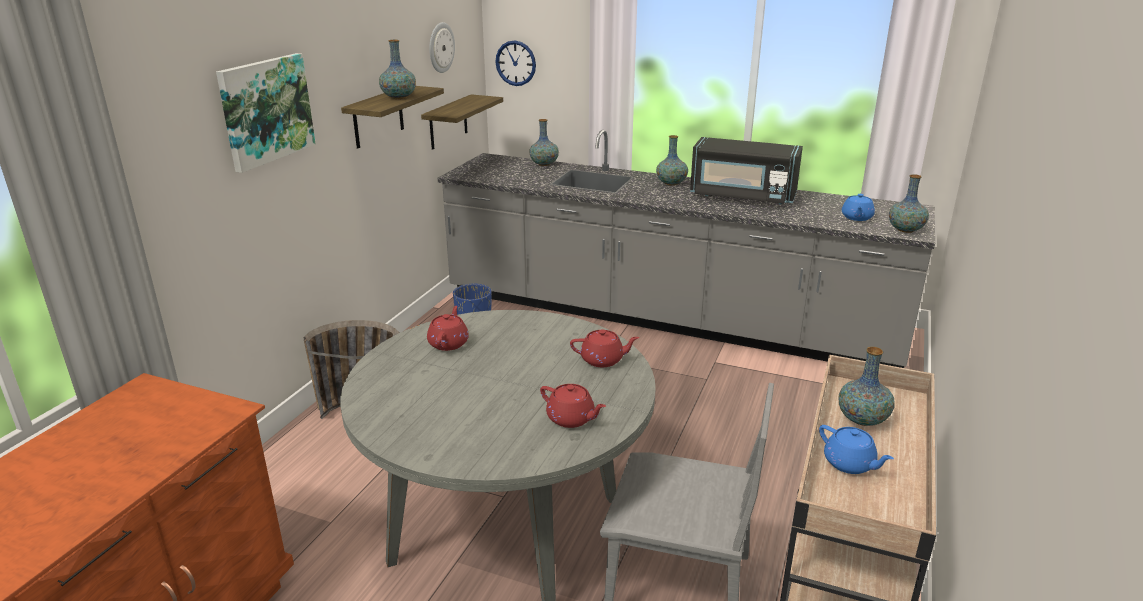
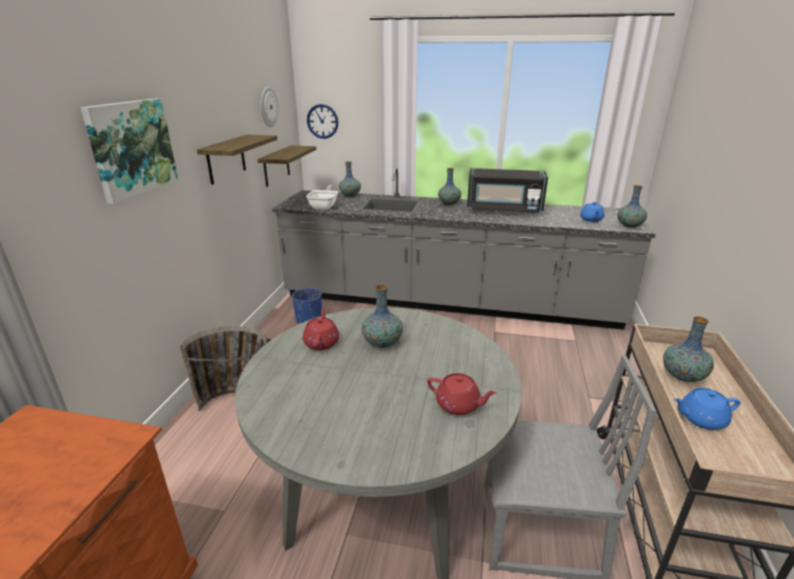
camera: 10 degrees left, 0 degrees up
(399, 97) = (243, 141): vase -> vase (382, 343)
(504, 178) = (324, 206): none -> frying pan
(603, 360) = (459, 345): red teapot -> none
(850, 464) = (700, 419): blue teapot -> blue teapot turned 135 degrees clockwise

